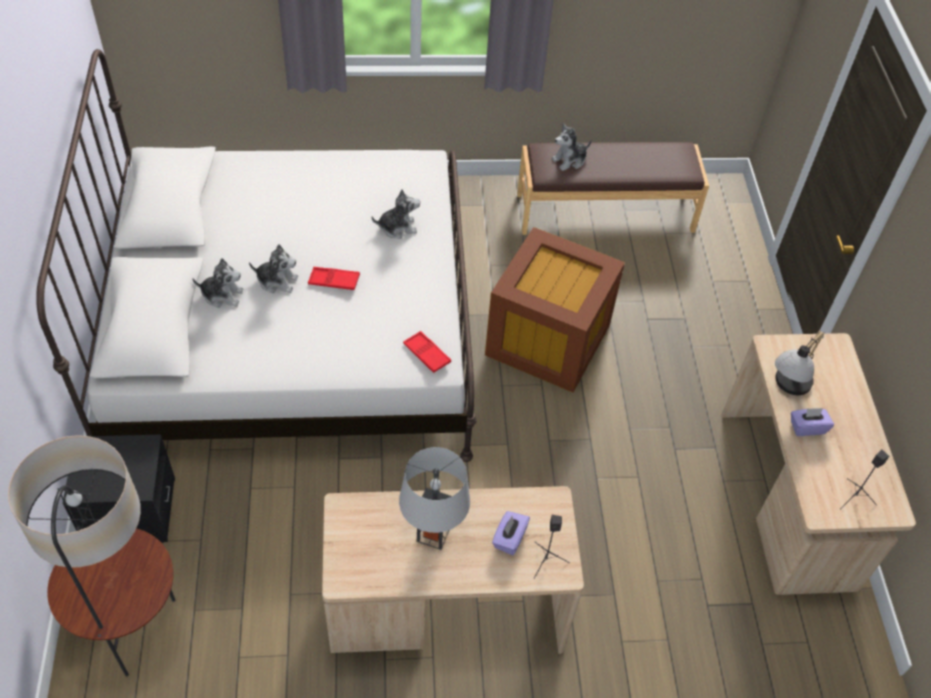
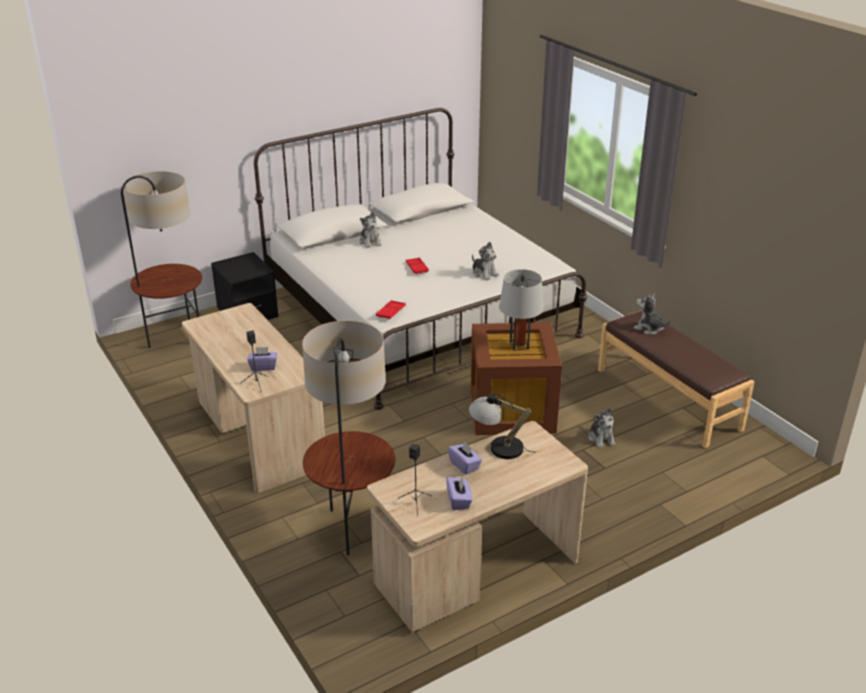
camera: 65 degrees right, 20 degrees down
(277, 281) = (398, 253): plush toy -> plush toy (601, 438)
(433, 534) = (247, 341): grey table lamp -> grey table lamp (519, 345)
(677, 578) = (353, 529): none -> floor lamp
(864, 459) = (459, 500): none -> purple tissue box

